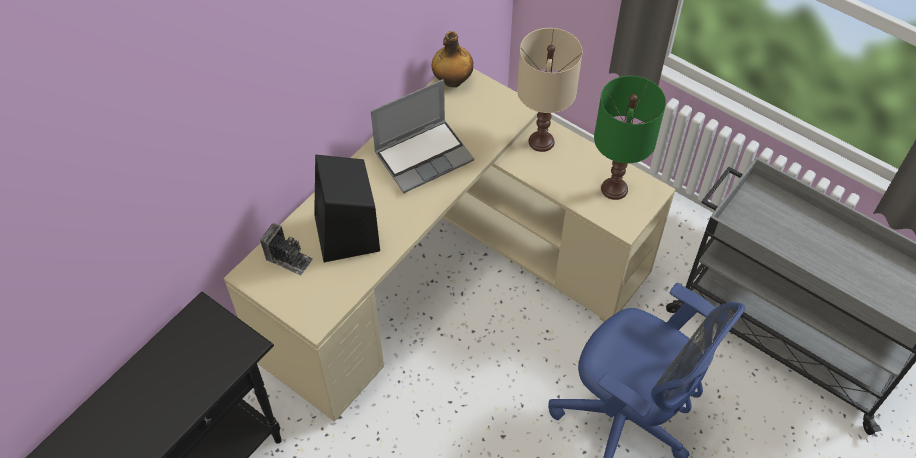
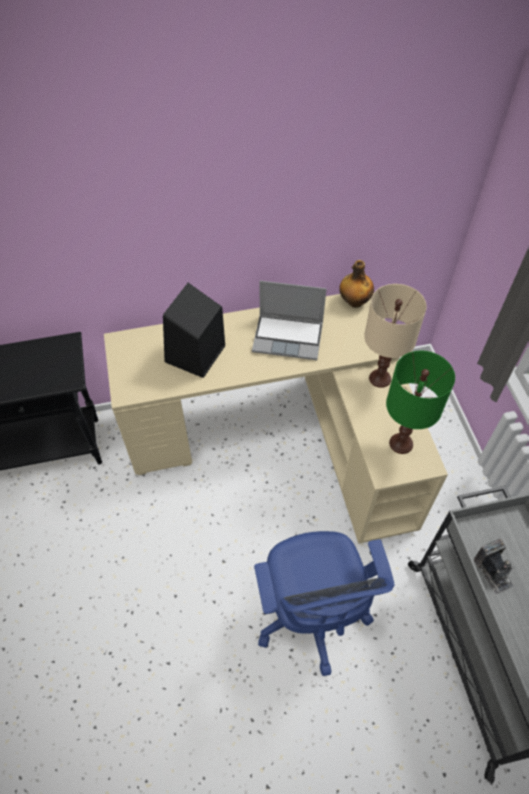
camera: 40 degrees right, 0 degrees up
(289, 258) = (148, 346): camera -> camera (493, 572)

